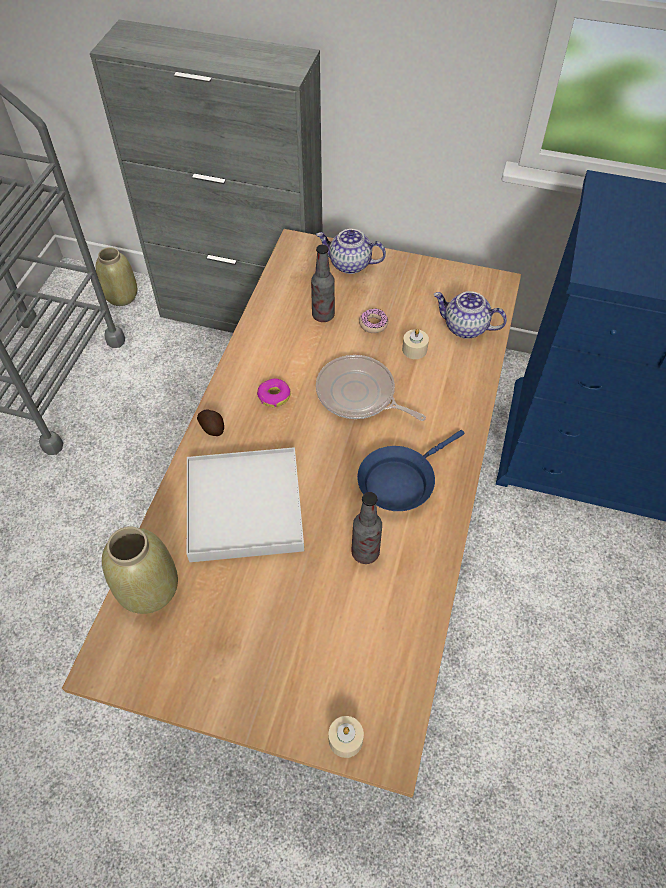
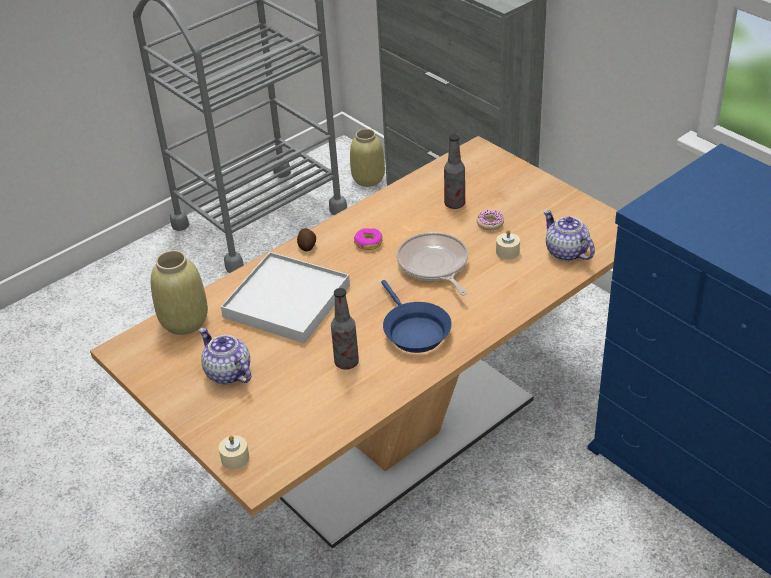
camera: 35 degrees right, 15 degrees down
(349, 264) = (509, 176): teapot -> teapot (227, 373)
(400, 481) = (414, 331): blue frying pan -> blue frying pan turned 105 degrees counterclockwise

